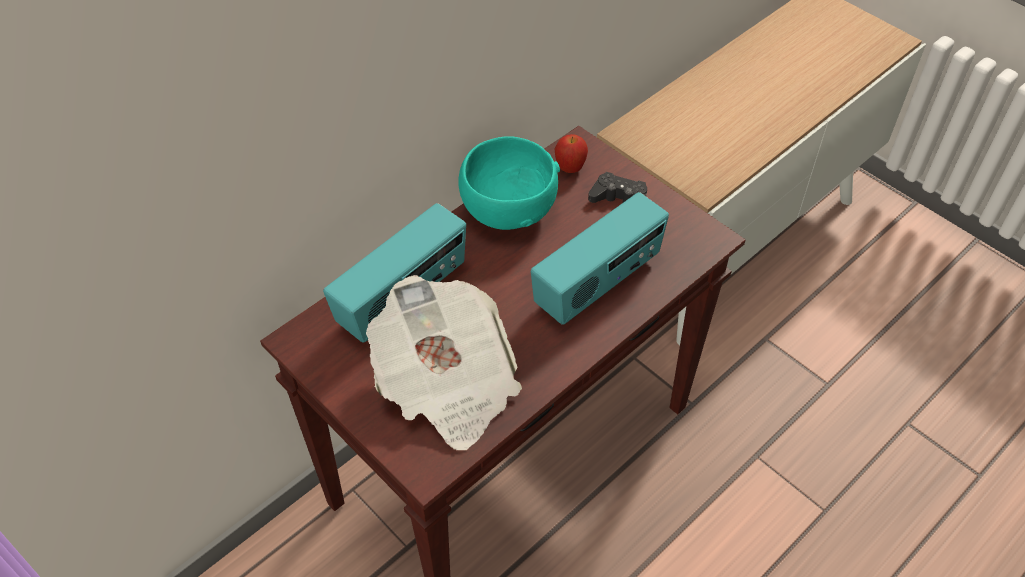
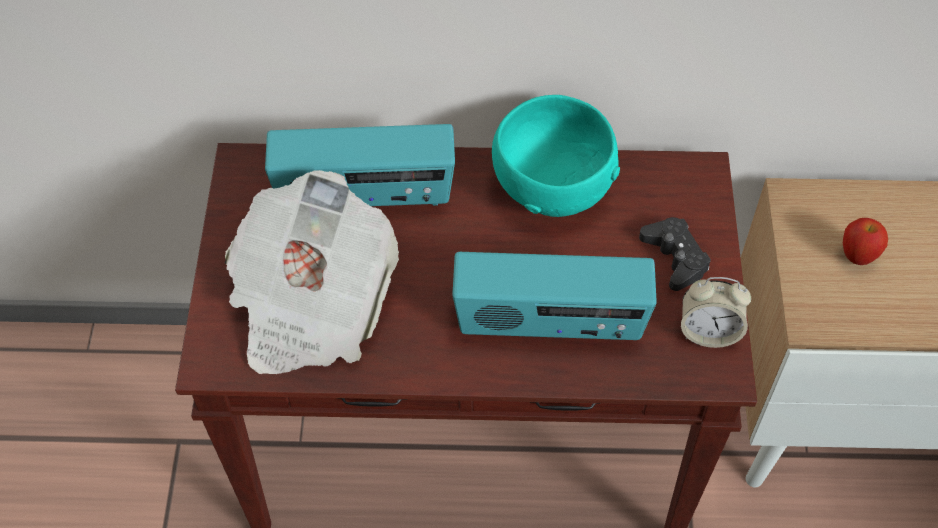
camera: 45 degrees right, 5 degrees up
(570, 168) = (663, 190): apple -> apple (857, 256)
(681, 223) = (708, 331): none -> alarm clock

